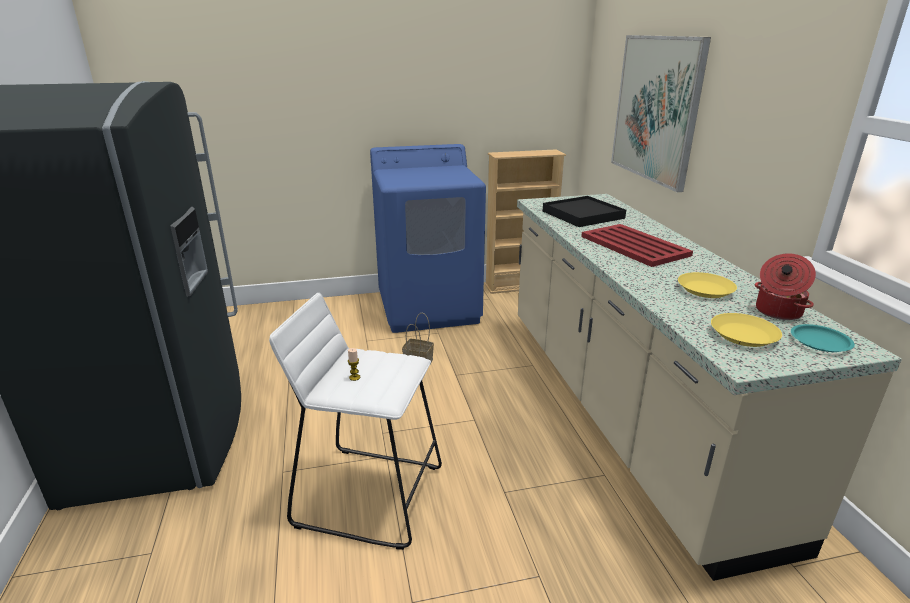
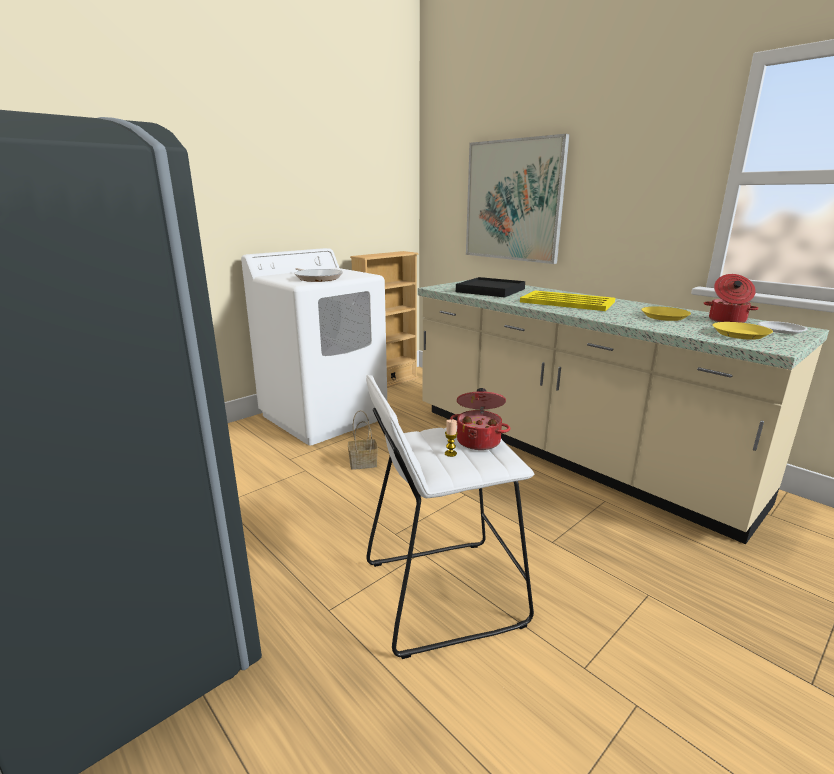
camera: 30 degrees left, 5 degrees down
(392, 373) = (479, 440): none -> cooking pot
(418, 179) = (317, 278): none -> frying pan
(429, 308) = (324, 416): blue washing machine -> white washing machine
(634, 246) = (568, 302): red tray -> yellow tray
(819, 341) = (780, 330): turquoise plate -> white plate

